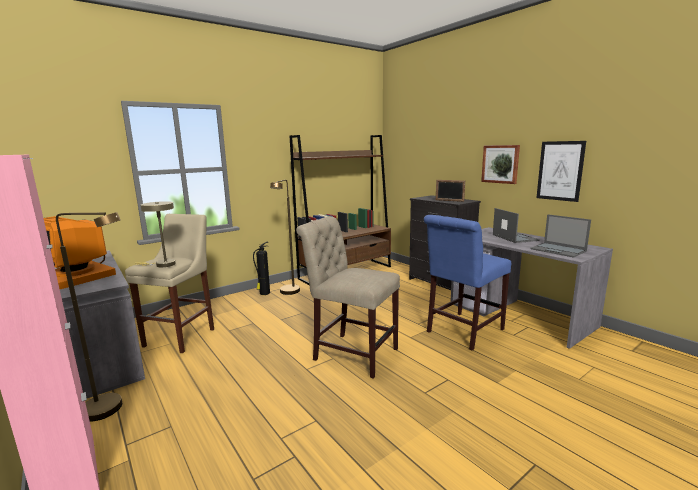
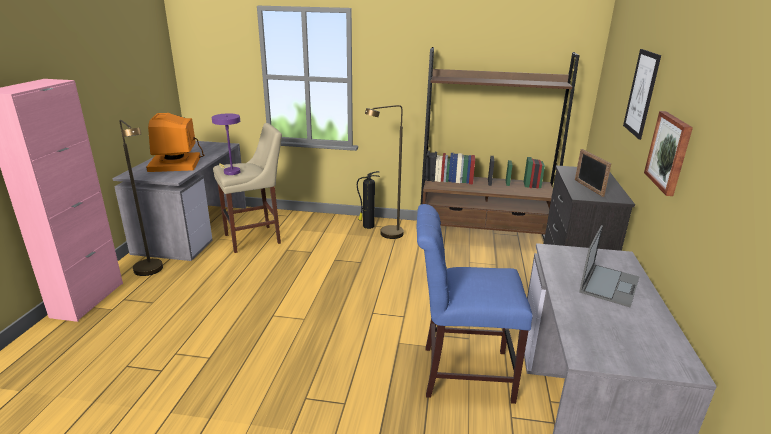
camera: 45 degrees right, 10 degrees up
(162, 264) = (230, 171): beige table lamp -> purple table lamp
(351, 353) = (325, 324): beige chair -> none
(558, 250) = (603, 335): laptop -> none
(560, 171) = (714, 200): picture -> picture (641, 93)

